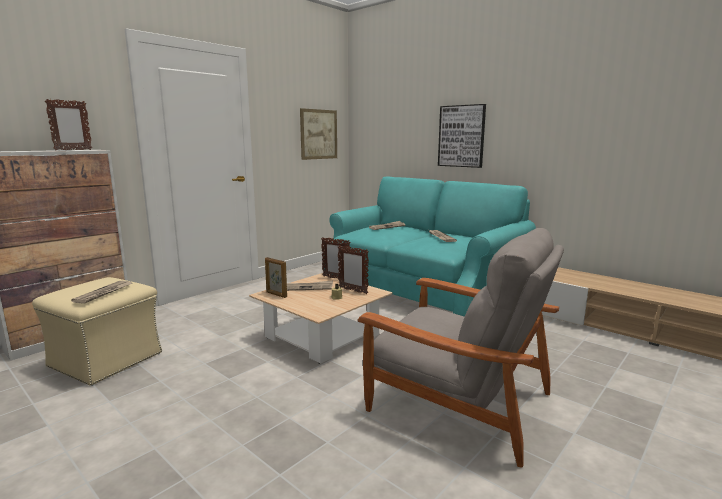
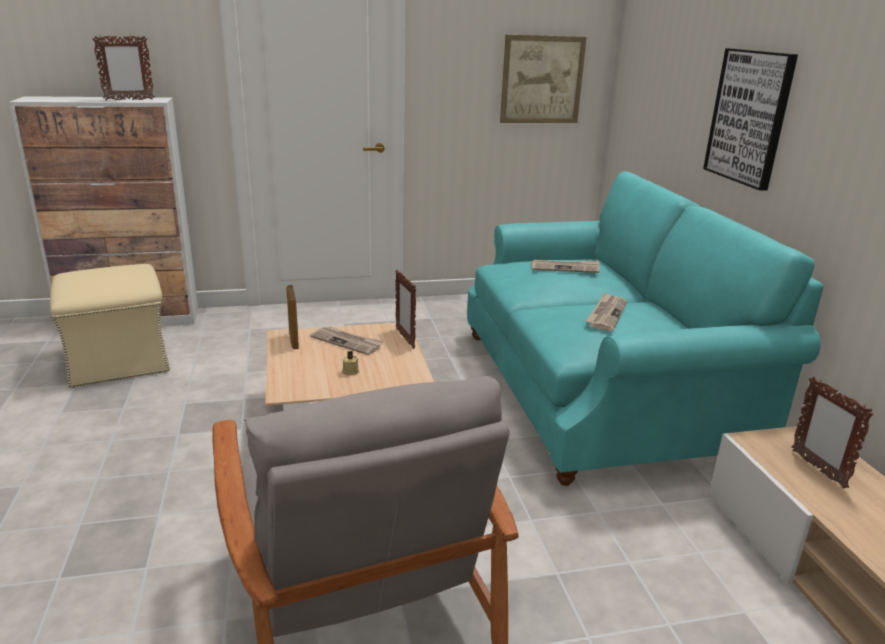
camera: 35 degrees right, 10 degrees up
(104, 293) = (98, 287): newspaper -> none
(353, 290) = (390, 367): picture frame -> picture frame (817, 468)

